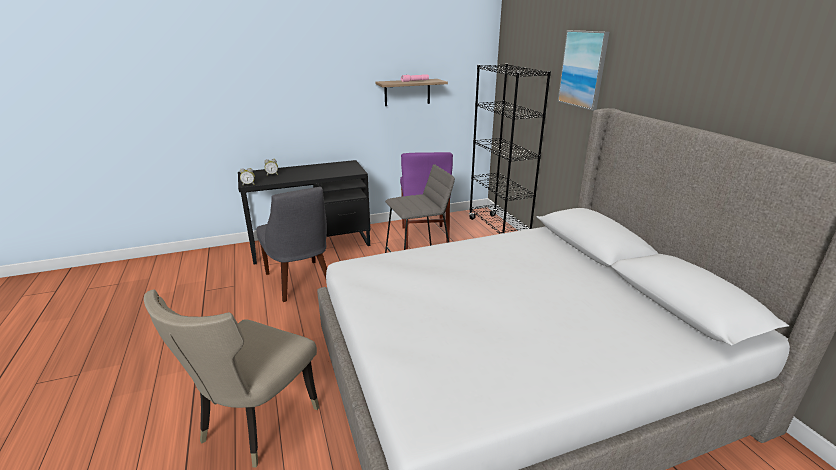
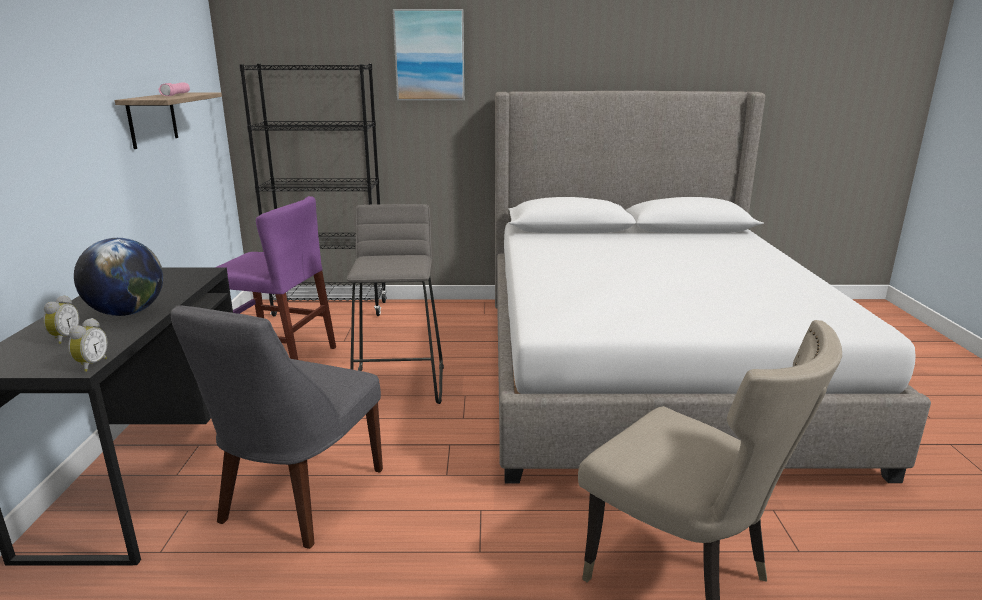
camera: 70 degrees left, 5 degrees down
(300, 175) = (127, 313): none -> globe
(300, 282) = (298, 499): grey chair -> grey chair turned 120 degrees clockwise

